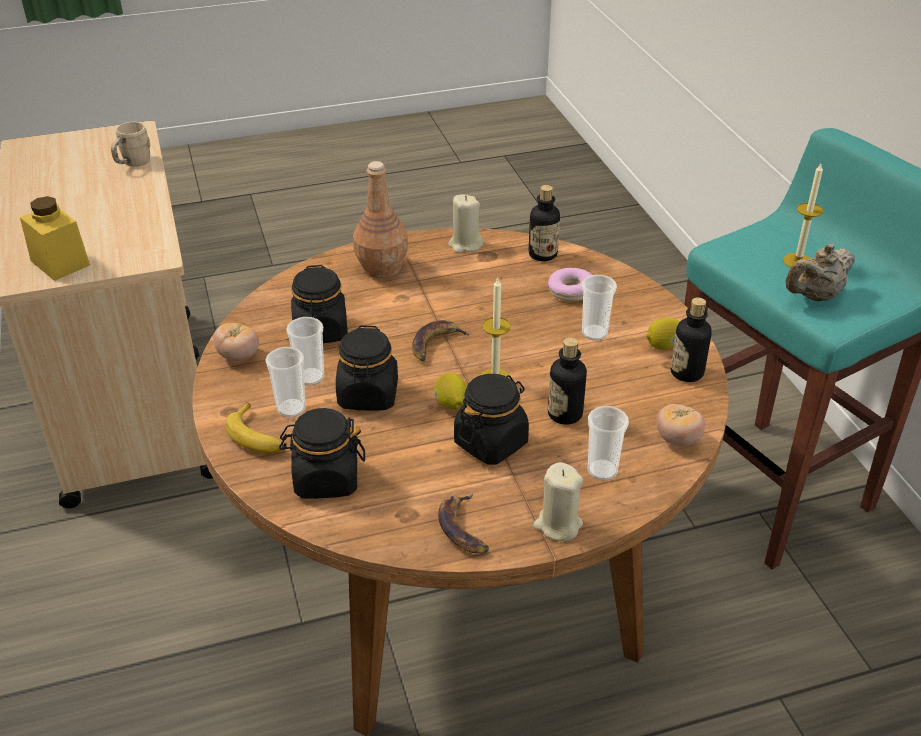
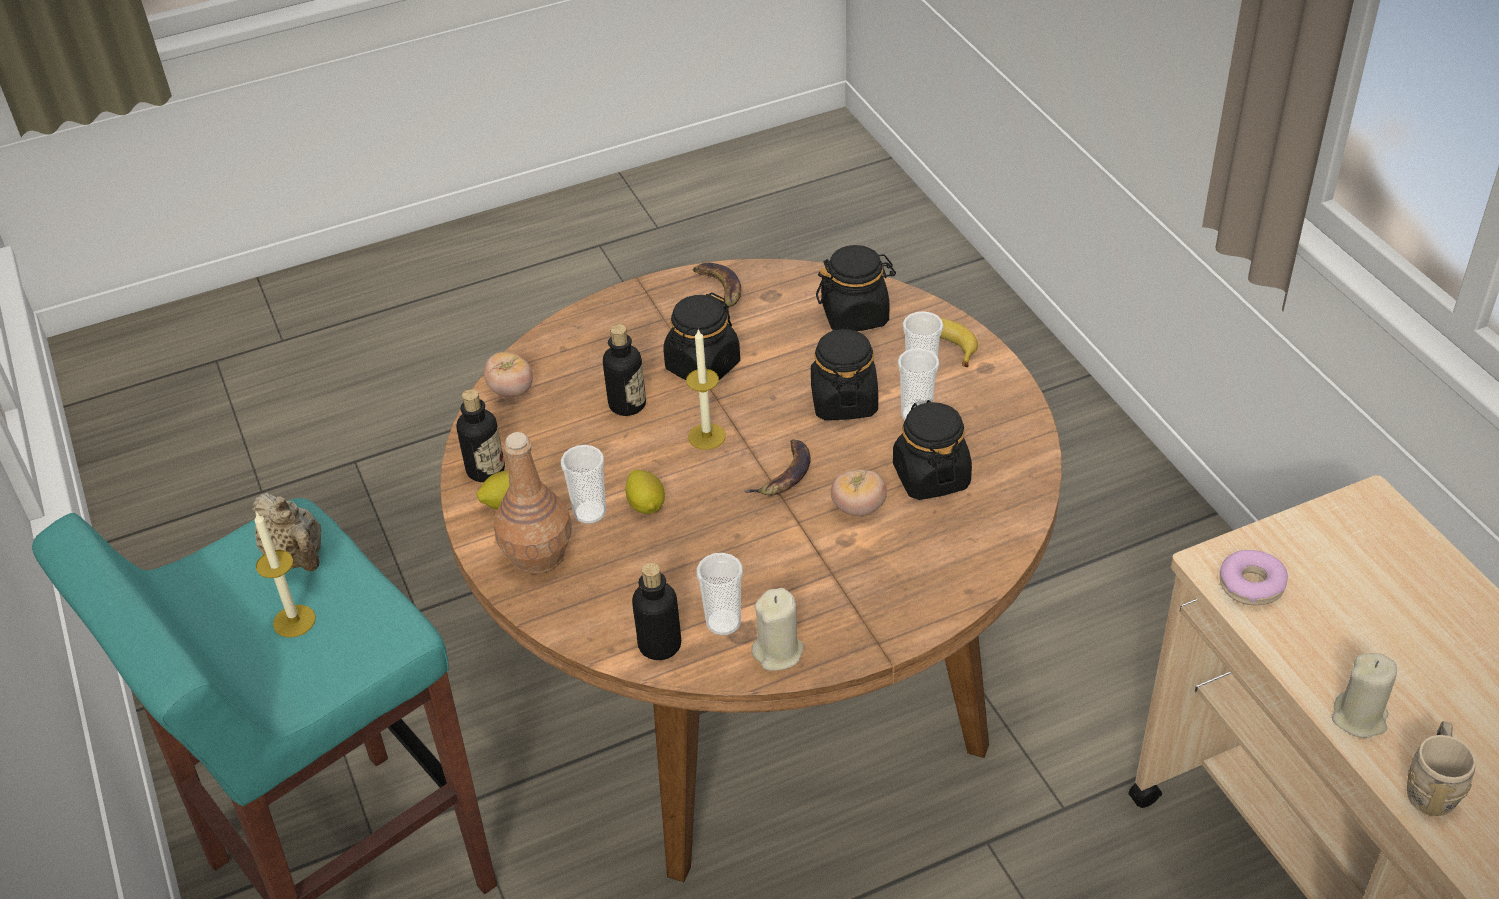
camera: 175 degrees right, 5 degrees up
(60, 263) = (1344, 538): yellow jar -> none
(238, 356) = (1012, 431): tomato -> tomato (858, 508)
(382, 267) = (889, 590): brown bottle -> brown bottle (538, 556)
(451, 404) = (751, 401): lemon -> lemon (646, 505)
(558, 525) = (634, 302): beige candle -> beige candle (1359, 718)
(571, 291) = (618, 578): donut -> donut (1251, 585)
(602, 470) = (591, 352): cup -> cup (723, 622)
(815, 296) = (297, 558): beige teapot -> beige teapot turned 90 degrees clockwise

